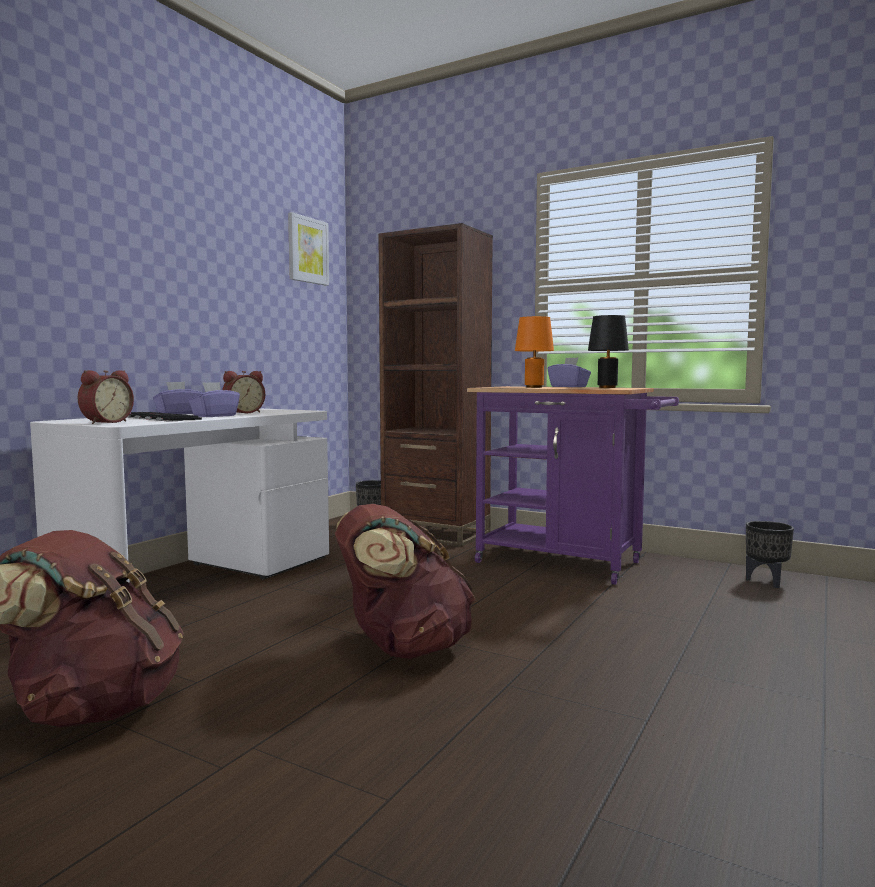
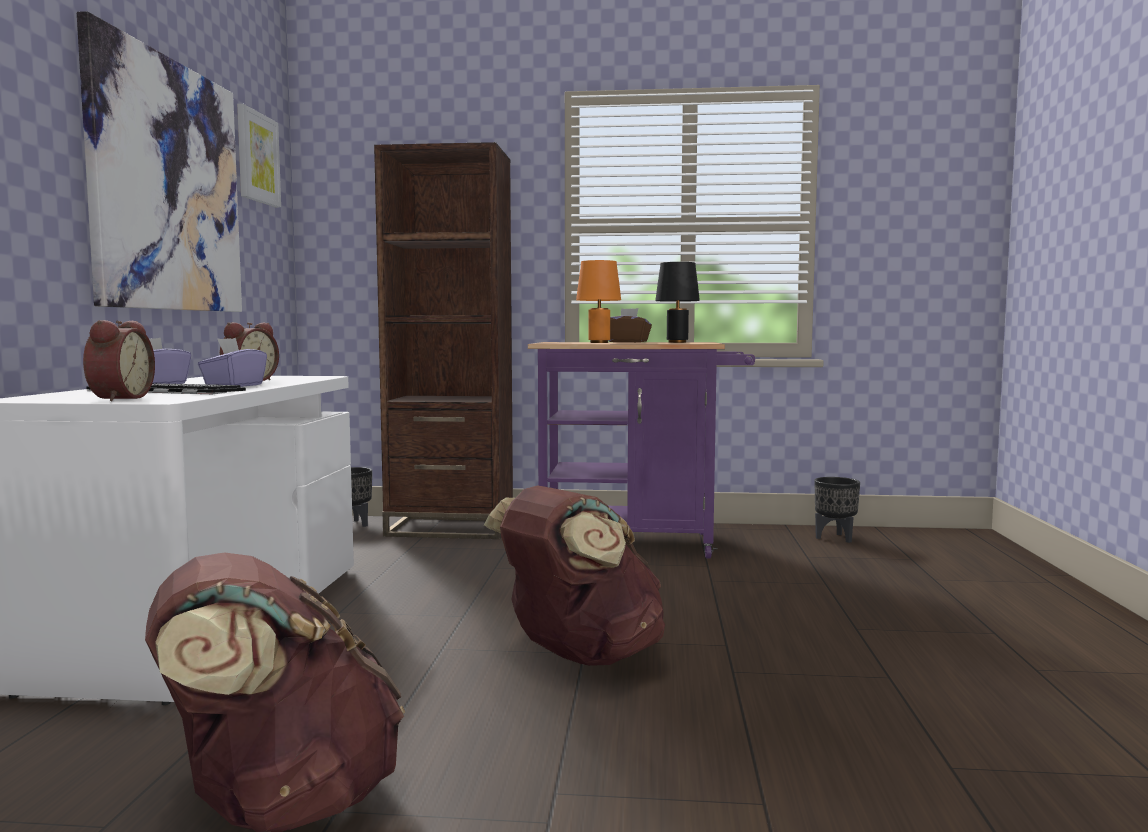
camera: 25 degrees left, 0 degrees up
(216, 276) = (167, 185): none -> picture
(569, 387) = (628, 342): purple tissue box -> brown tissue box

